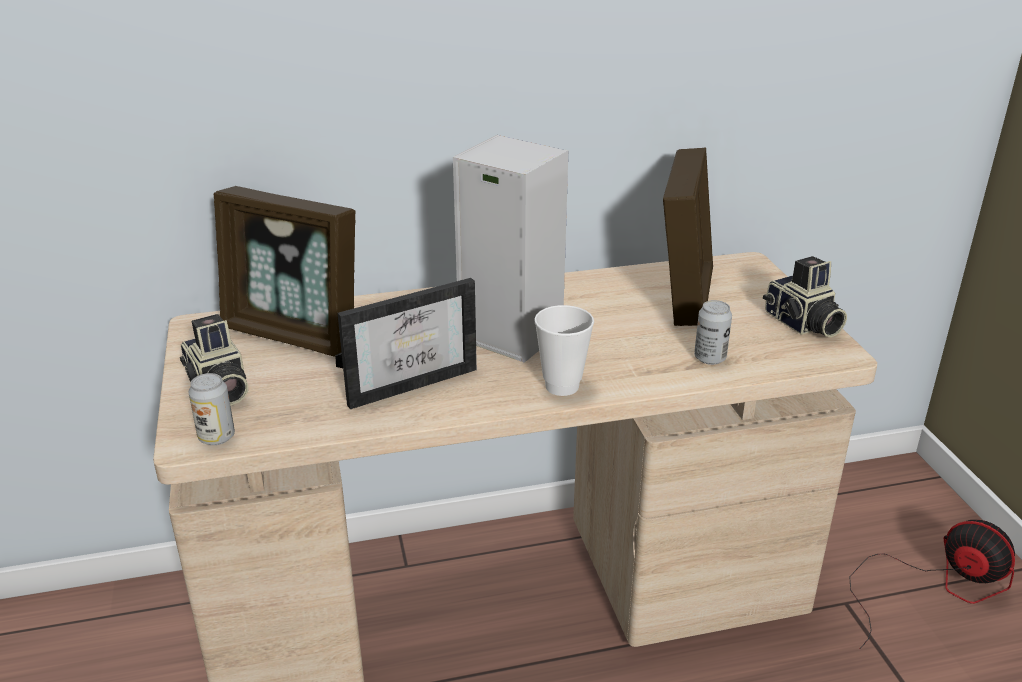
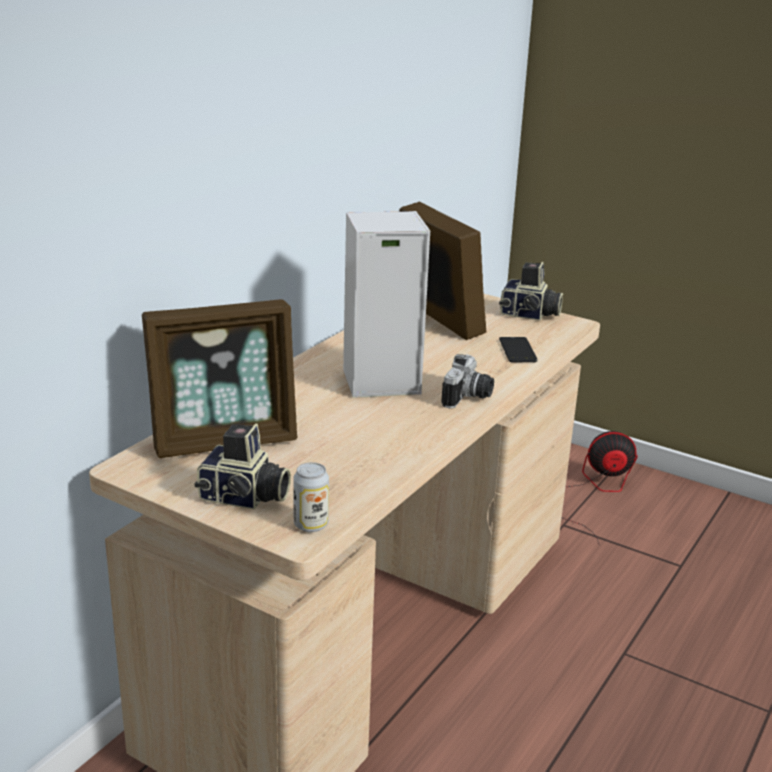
camera: 45 degrees left, 5 degrees down
(410, 380) = (370, 433): picture frame -> none
(562, 386) = (469, 398): cup -> camera
(710, 358) = (517, 350): can -> phone

